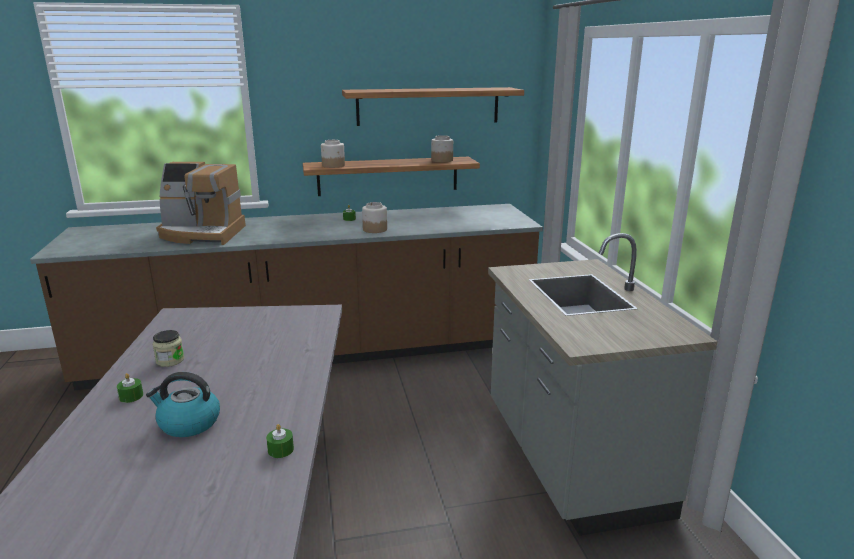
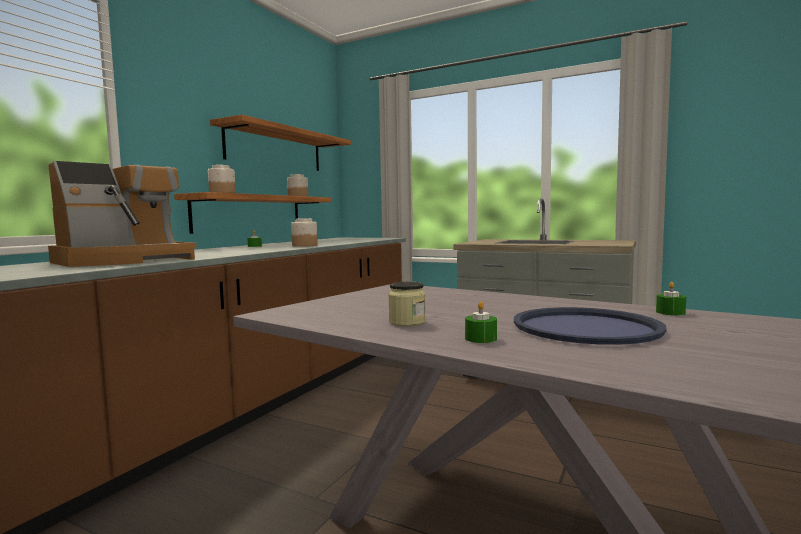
camera: 50 degrees left, 15 degrees down
(188, 423) = (585, 327): kettle -> blue tray

